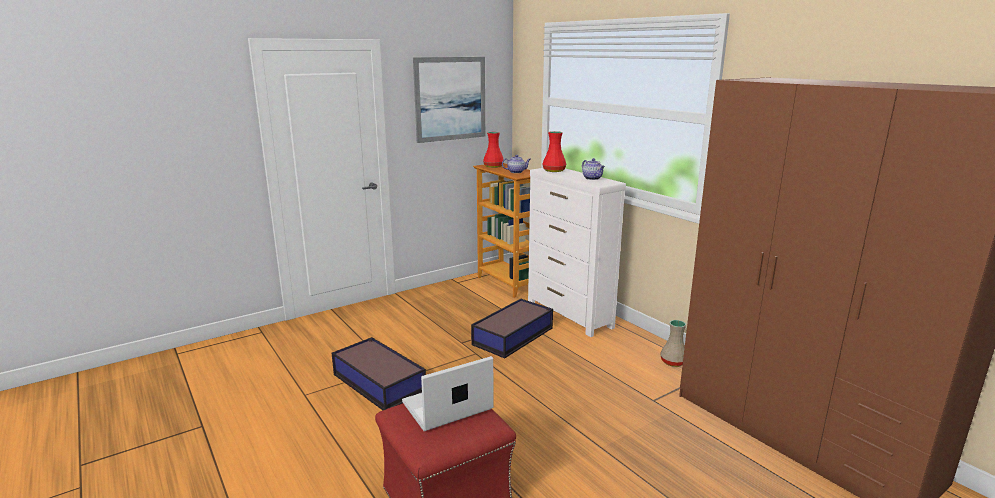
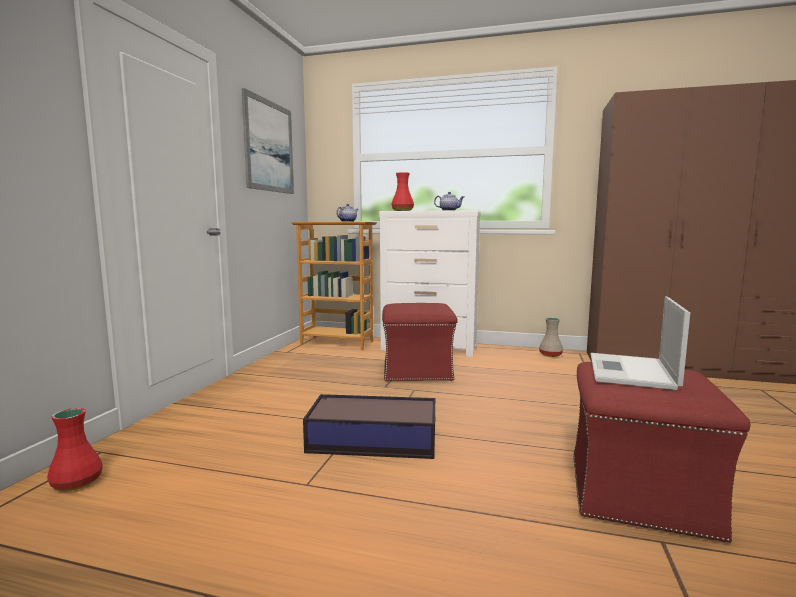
camera: 40 degrees left, 10 degrees down
(493, 166) = (312, 221): red vase -> red vase (76, 482)
(514, 336) = (418, 370): storage box -> red ottoman

